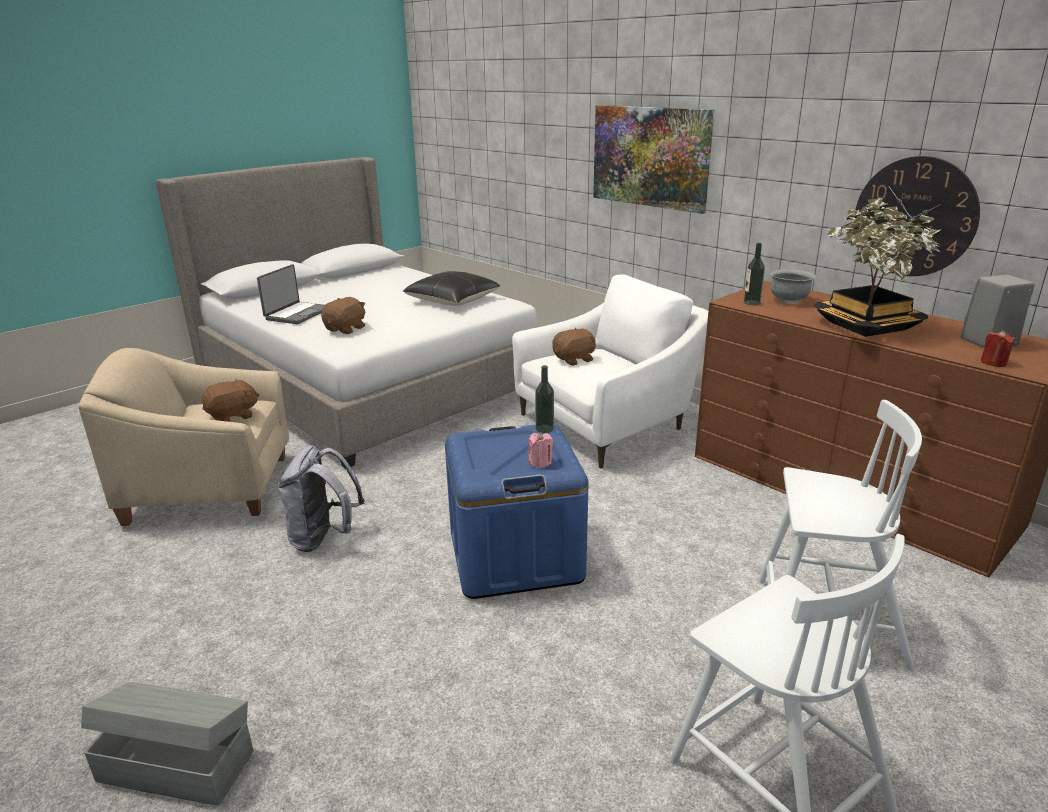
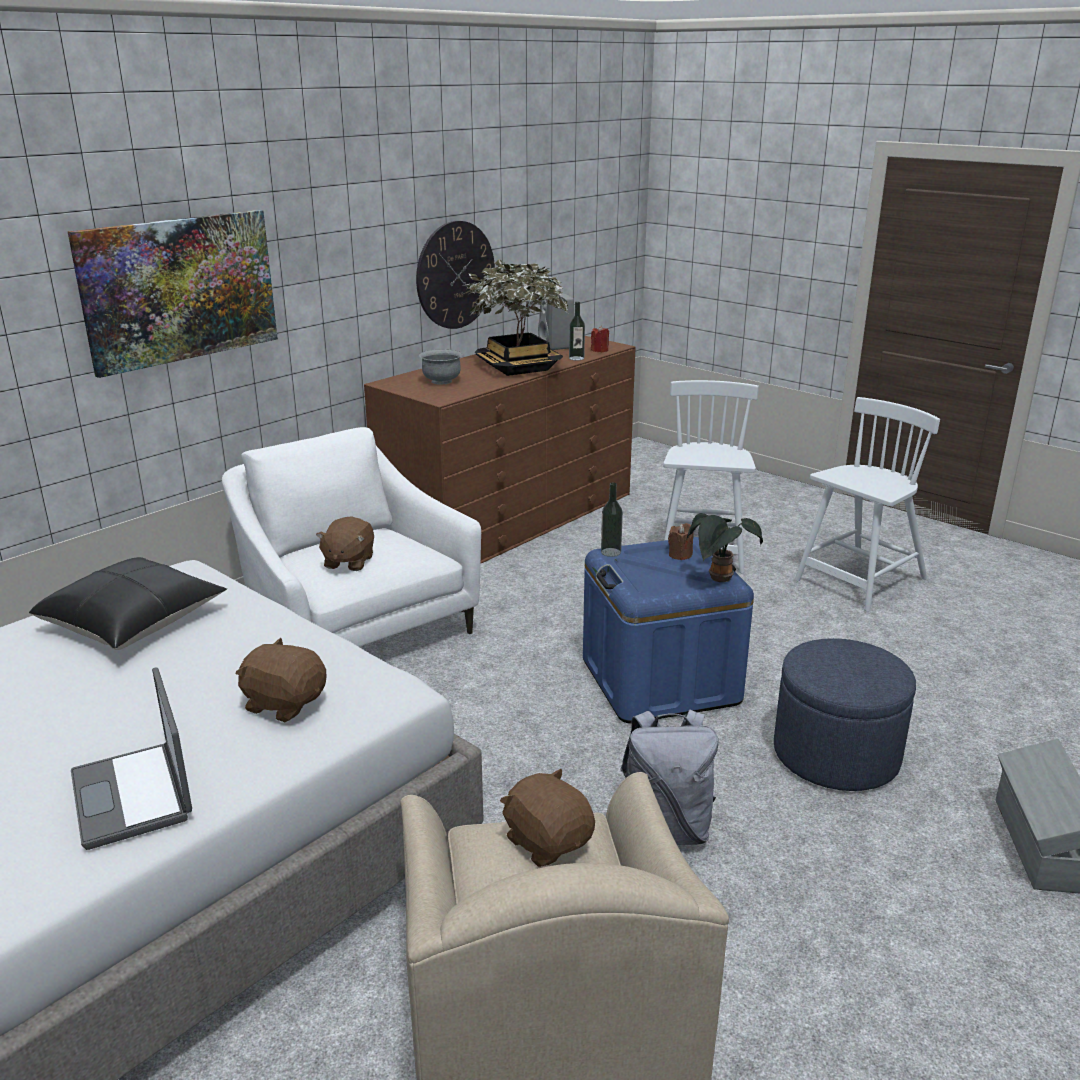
camera: 95 degrees left, 0 degrees up
(297, 314) = (134, 795): laptop -> laptop turned 135 degrees counterclockwise
(371, 647) = (836, 755): none -> blue ottoman
(478, 473) = (719, 580): none -> potted plant
(540, 462) = (680, 555): pink candle -> brown candle
(574, 360) = (348, 562): brown plush toy -> brown plush toy turned 135 degrees counterclockwise
(752, 303) = (446, 393): bottle -> bottle (576, 358)

